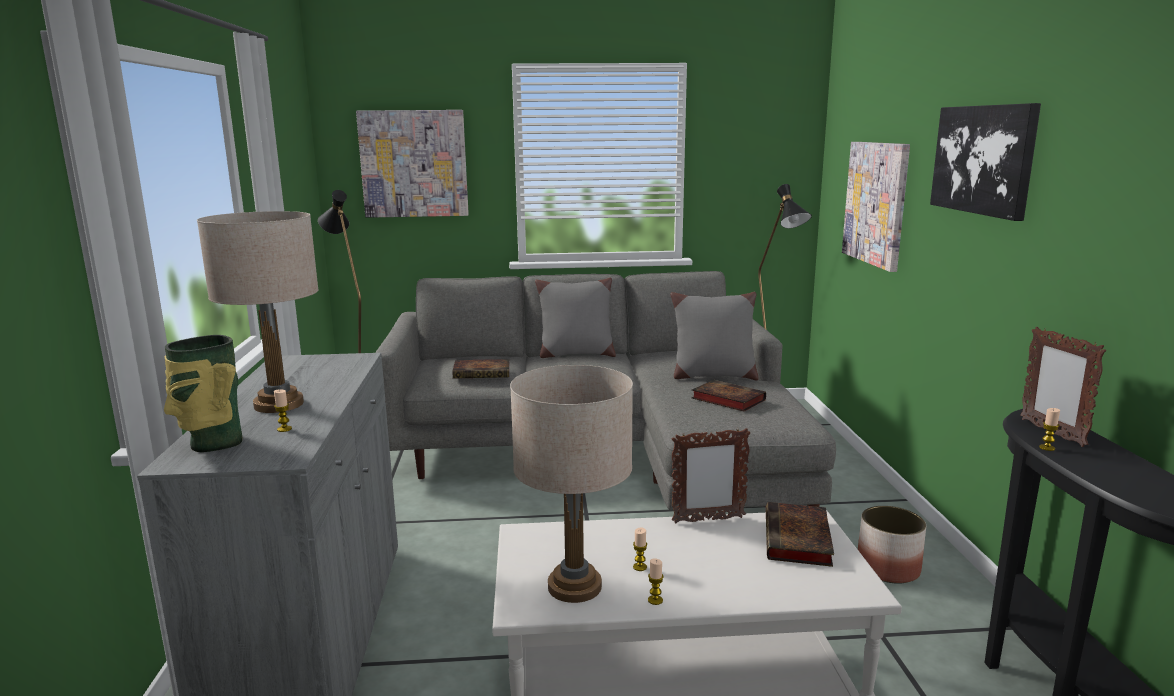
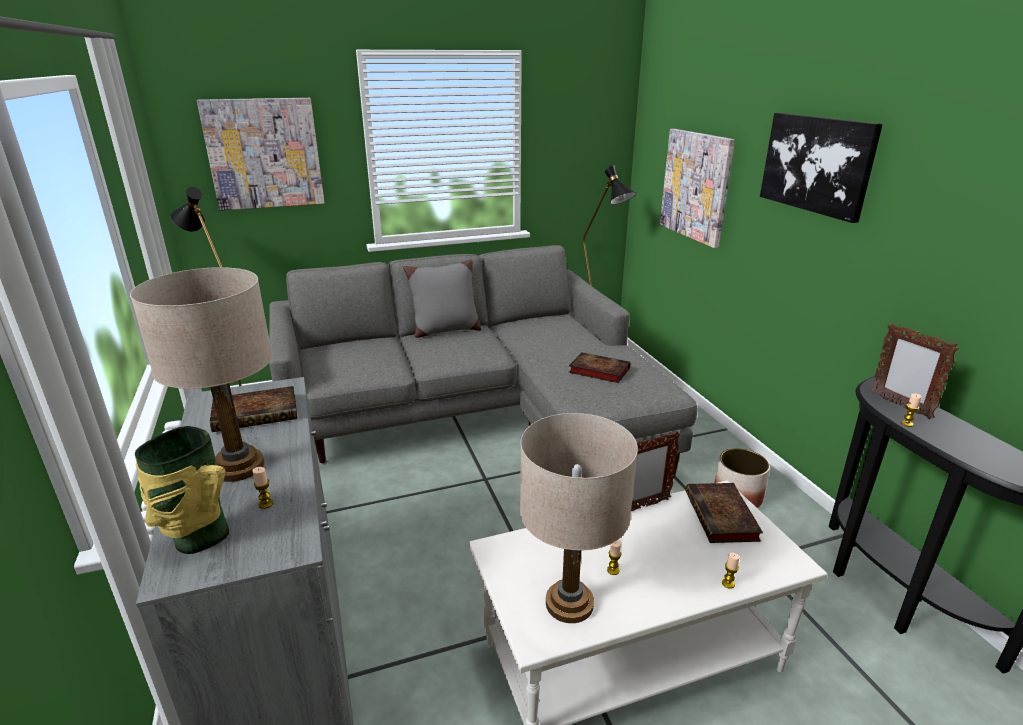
camera: 15 degrees left, 10 degrees up
(483, 373) = (372, 361): book -> book (258, 413)
(655, 600) = (643, 606): candle -> candle (728, 583)
(712, 375) = (574, 344): grey pillow -> none

